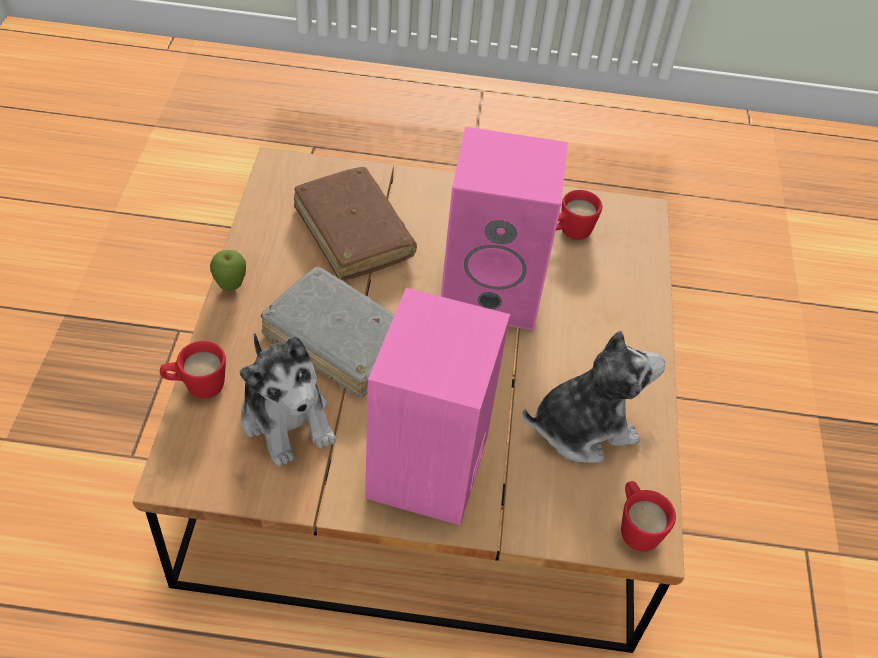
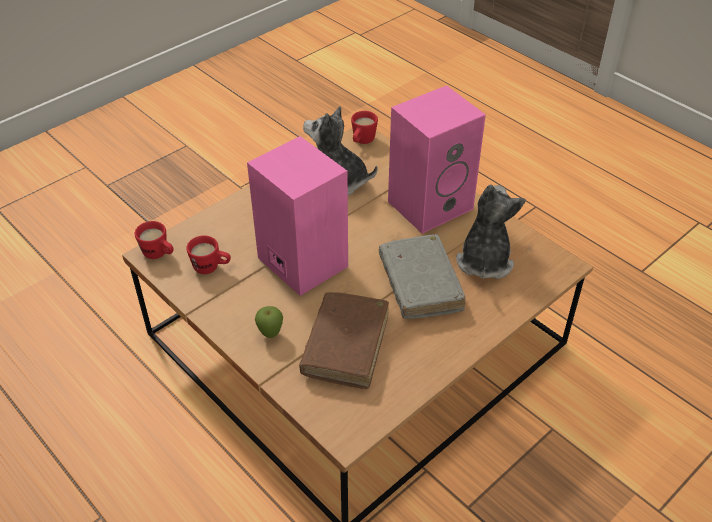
camera: 135 degrees left, 5 degrees down
(196, 386) = (524, 303): red mug -> red mug (159, 254)
(230, 287) = (461, 353): apple -> apple (270, 334)

